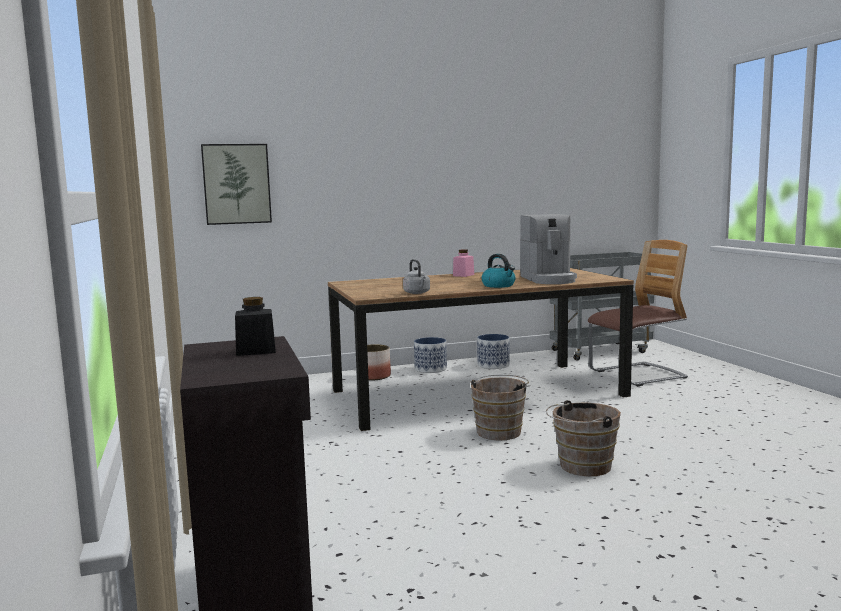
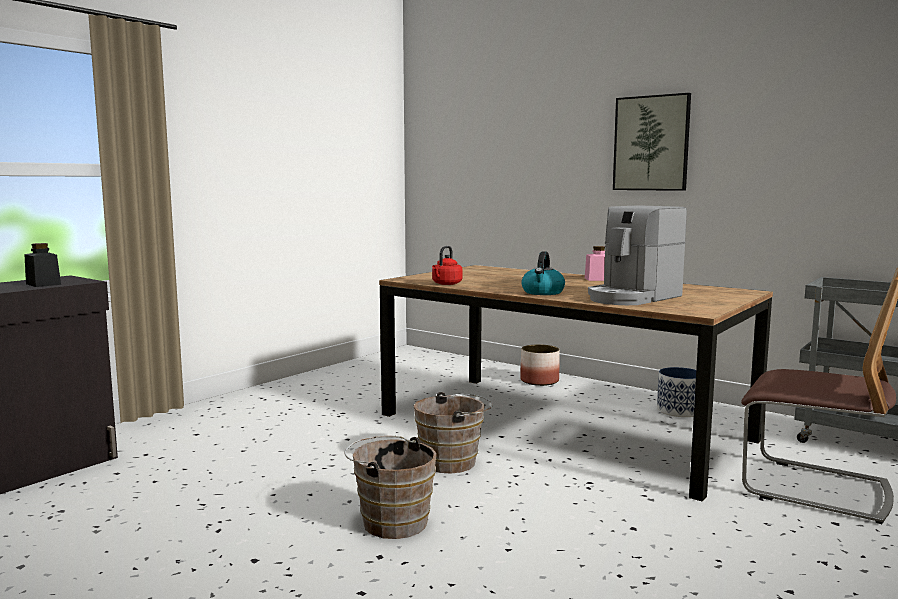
camera: 55 degrees right, 0 degrees up
(236, 184) = (457, 161): picture -> picture (651, 143)
(417, 293) = (446, 284): grey kettle -> red kettle
(430, 369) = (607, 392): planter -> none

